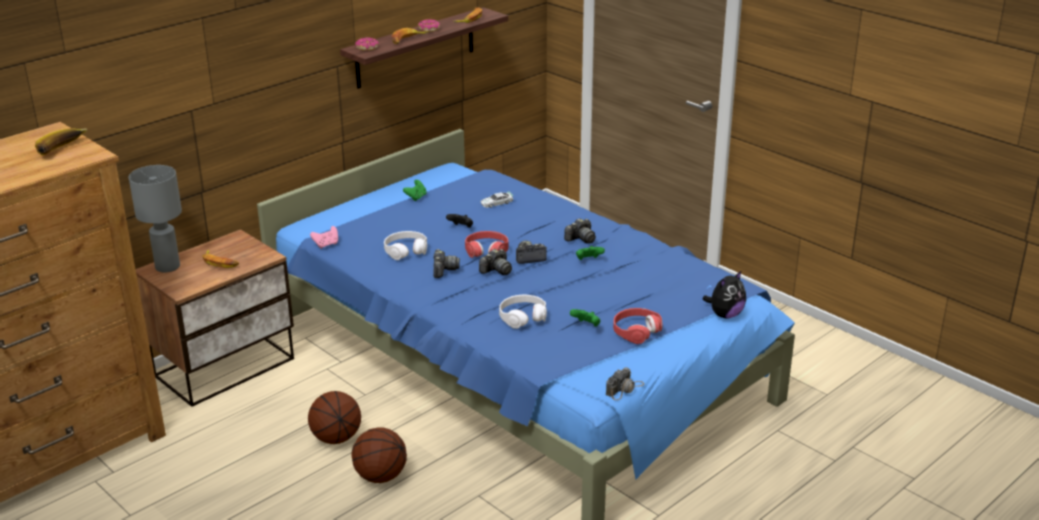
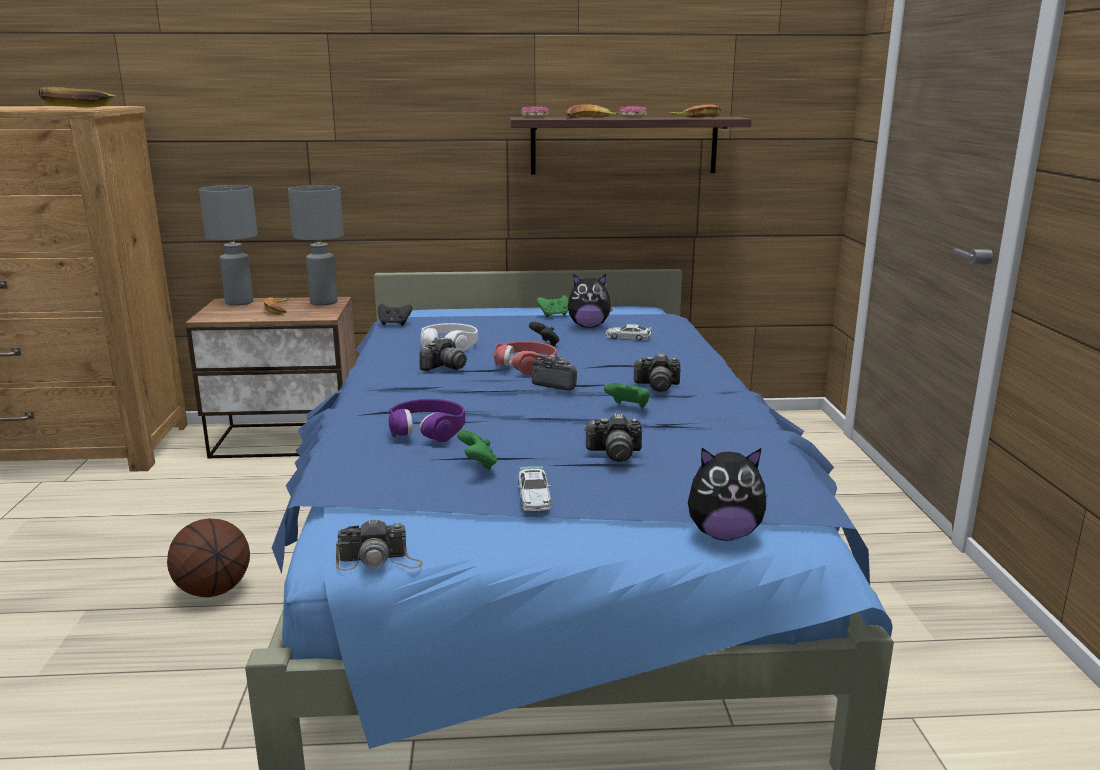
camera: 40 degrees right, 10 degrees down
(236, 243) = (323, 303): none -> grey table lamp
(326, 245) = (394, 324): pink game controller -> black game controller
(336, 438) = (250, 534): basketball -> none
(456, 201) = (588, 326): none -> plush toy
(496, 270) = (496, 383): camera -> camera (614, 453)
(522, 317) = (427, 430): white headphones -> purple headphones
(636, 331) = (534, 496): red headphones -> toy car

